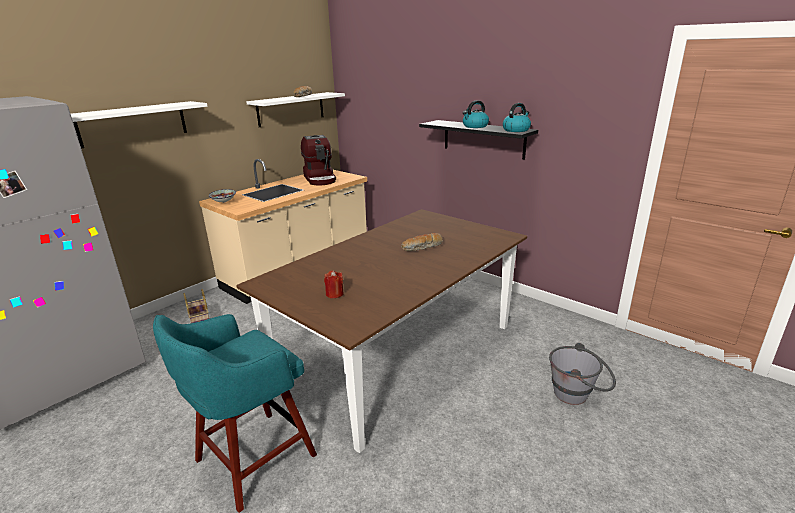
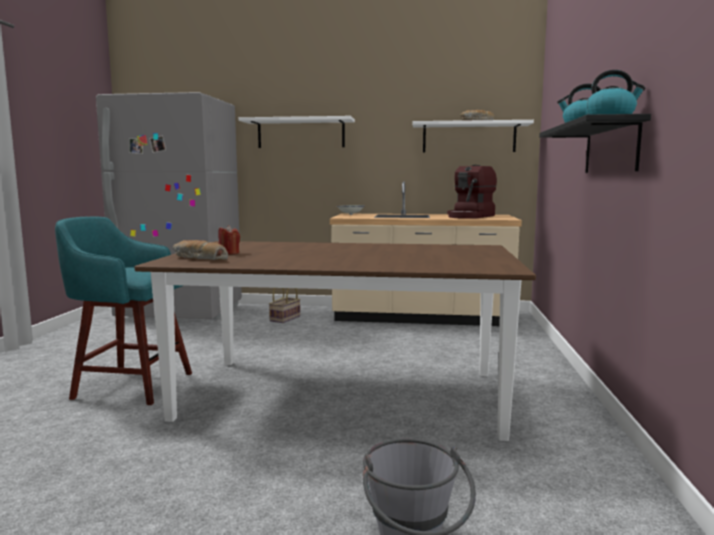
camera: 55 degrees right, 15 degrees down
(422, 247) = (386, 255): bread -> bread (199, 259)

